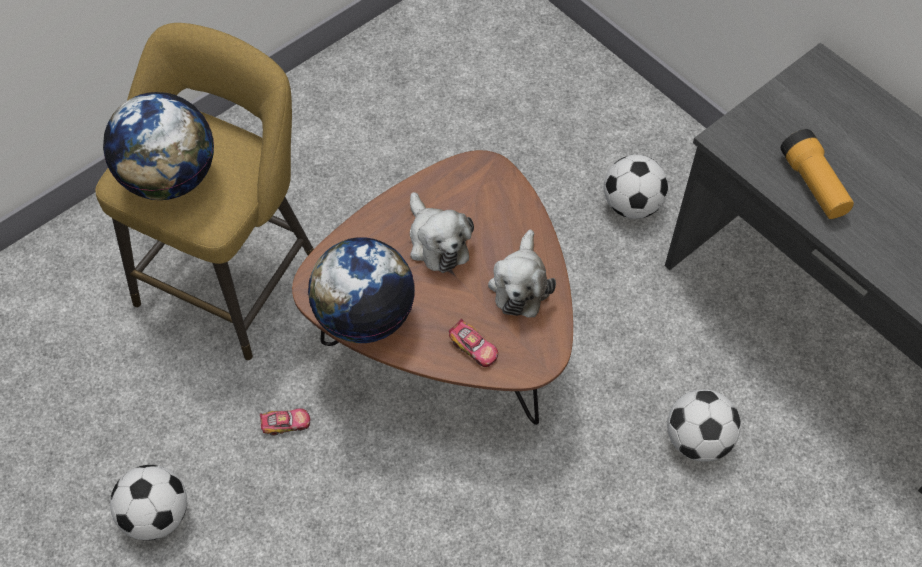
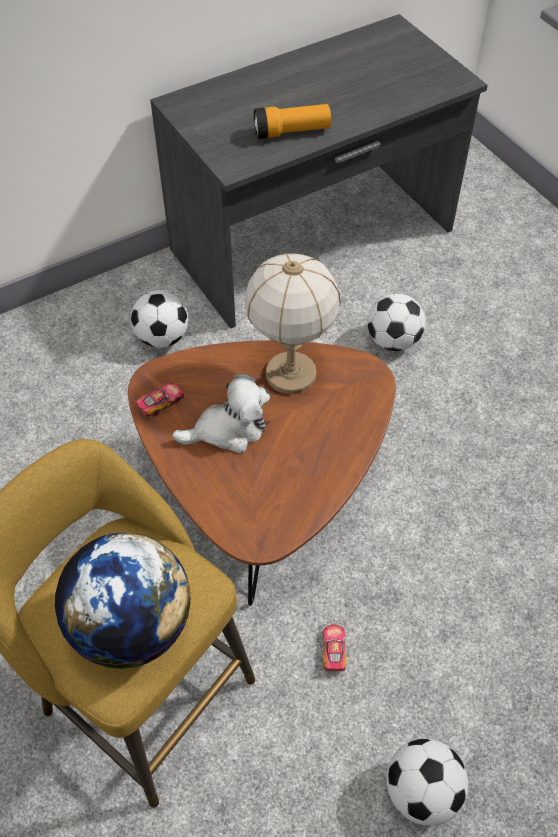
camera: 80 degrees left, 5 degrees down
(365, 316) = (300, 499): globe -> none
(474, 348) = (351, 417): toy car -> toy car (161, 402)
(520, 284) = (290, 374): plush toy -> table lamp

